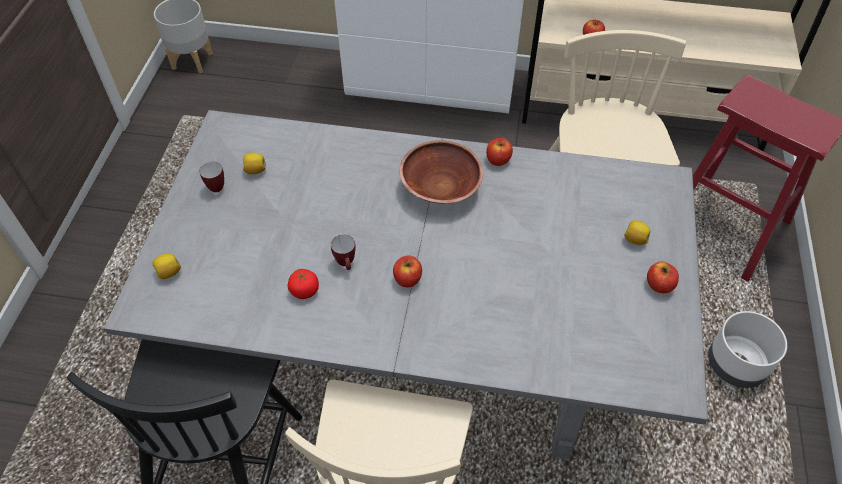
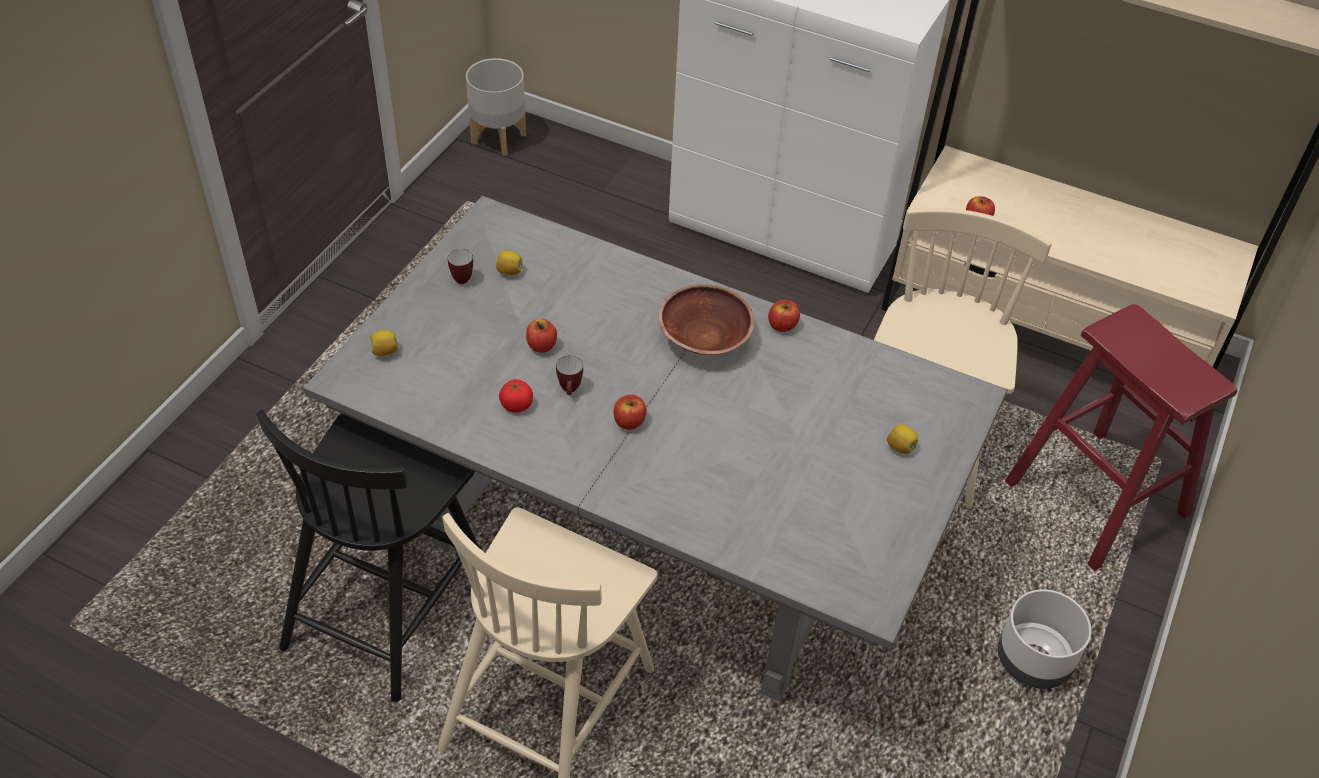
camera: 15 degrees right, 5 degrees down
(659, 285) = (905, 500): apple -> apple (542, 345)

